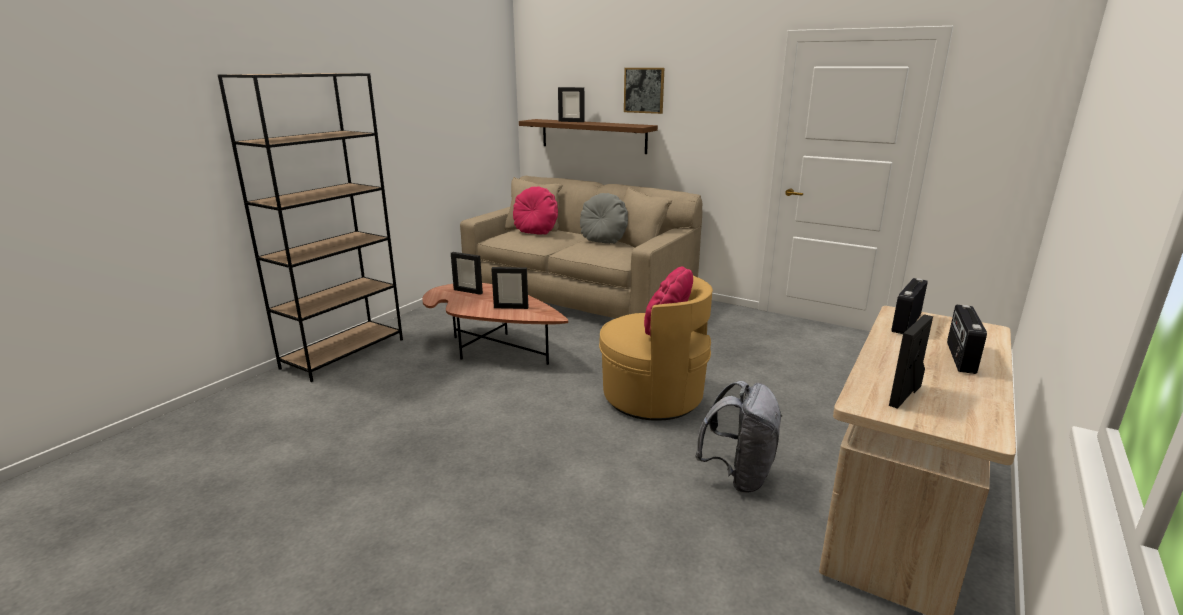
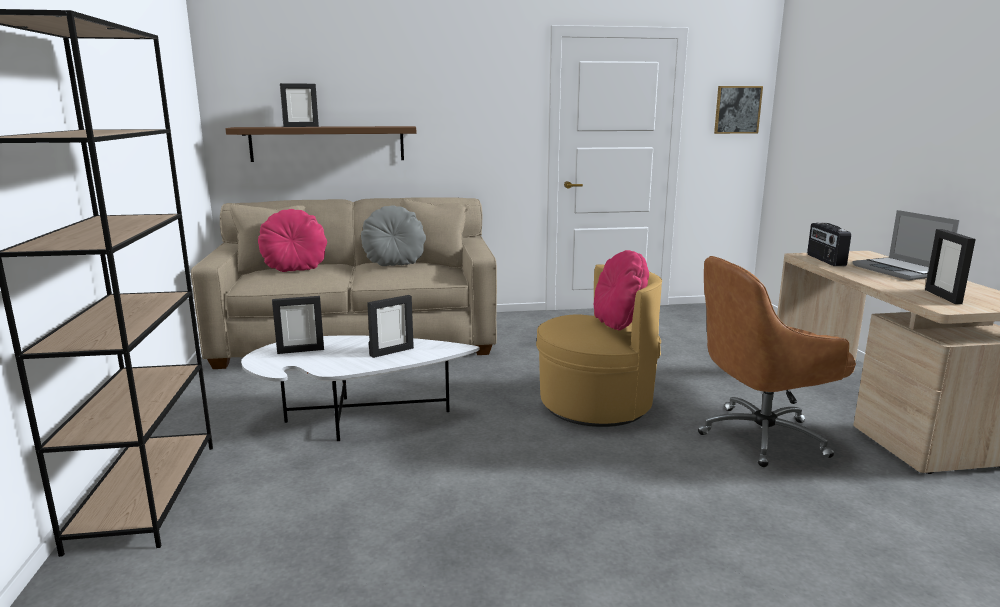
camera: 40 degrees left, 5 degrees down
(492, 347) = (354, 417): brown coffee table -> white coffee table
(644, 90) = (394, 86): picture -> picture (737, 109)
(738, 476) = (761, 436): grey backpack -> brown office chair
(959, 357) = (901, 271): radio -> laptop

